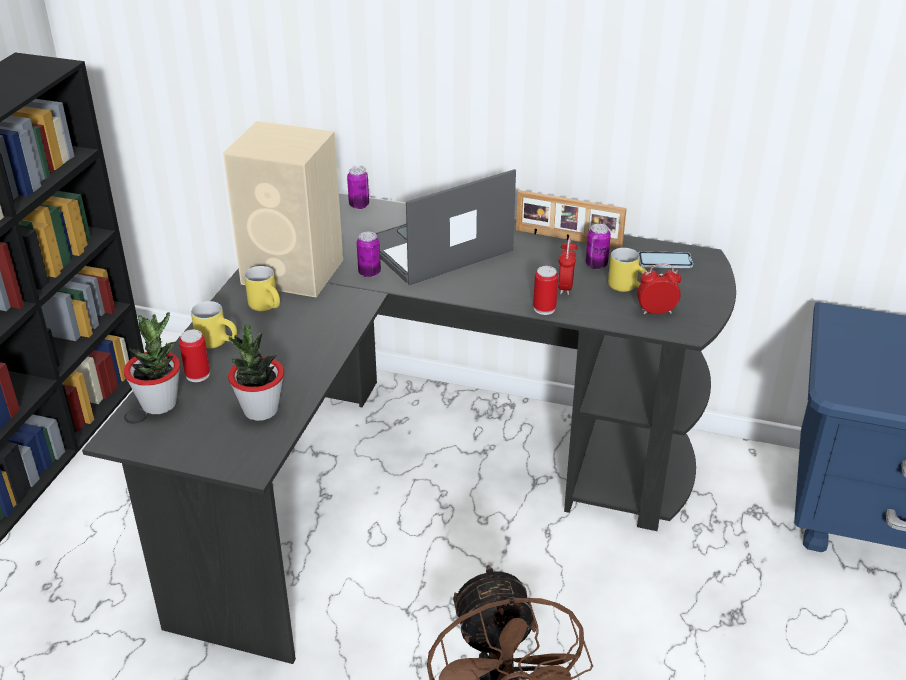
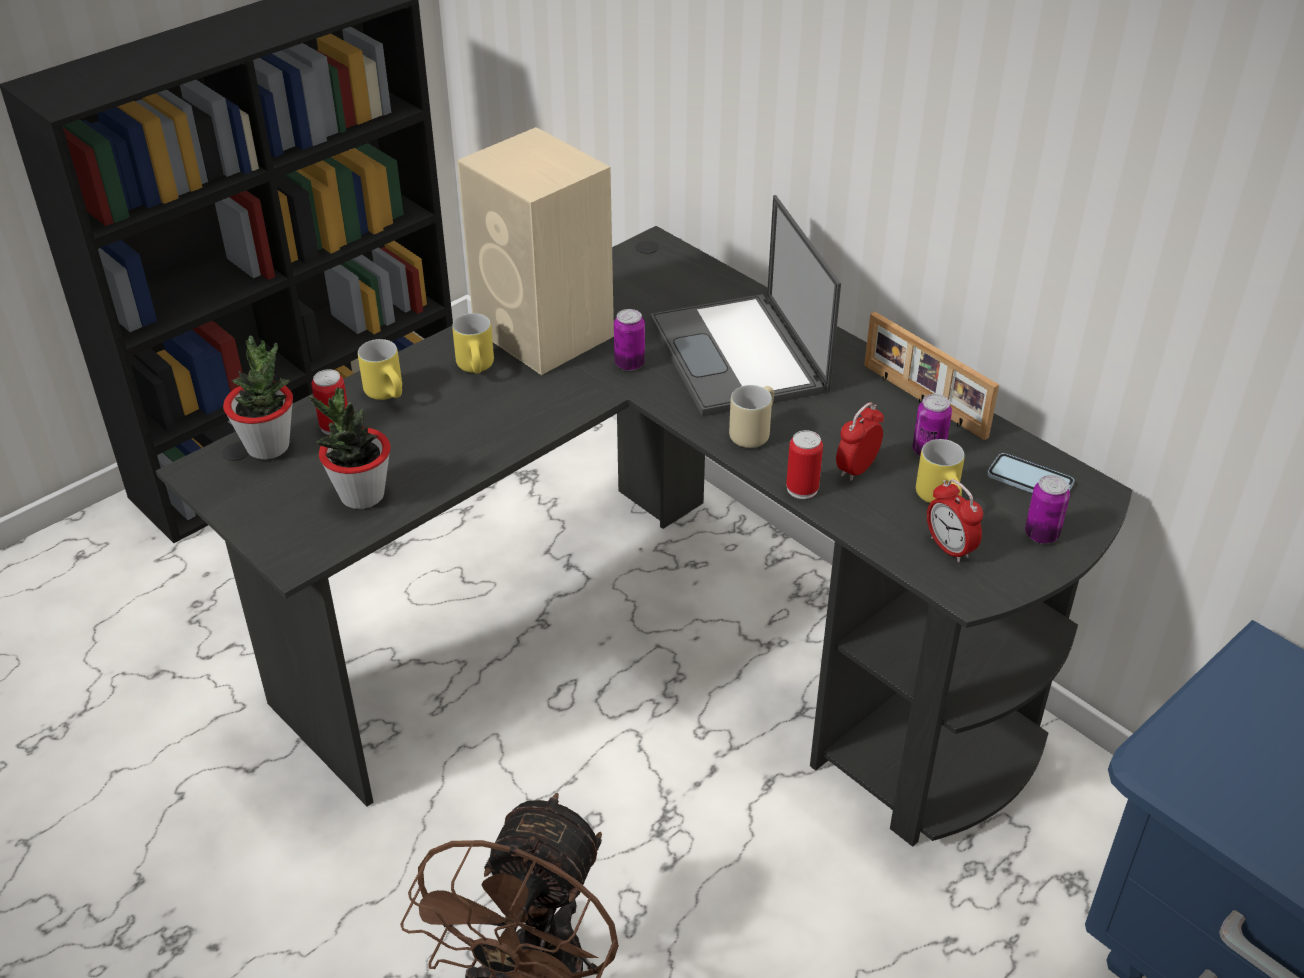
camera: 30 degrees right, 5 degrees up
(359, 205) = (696, 268): can -> can (1041, 534)
(436, 247) = (740, 356): laptop -> laptop turned 105 degrees counterclockwise
(483, 287) = (751, 431): none -> beige mug
(656, 311) = (949, 548): alarm clock -> alarm clock turned 150 degrees counterclockwise

